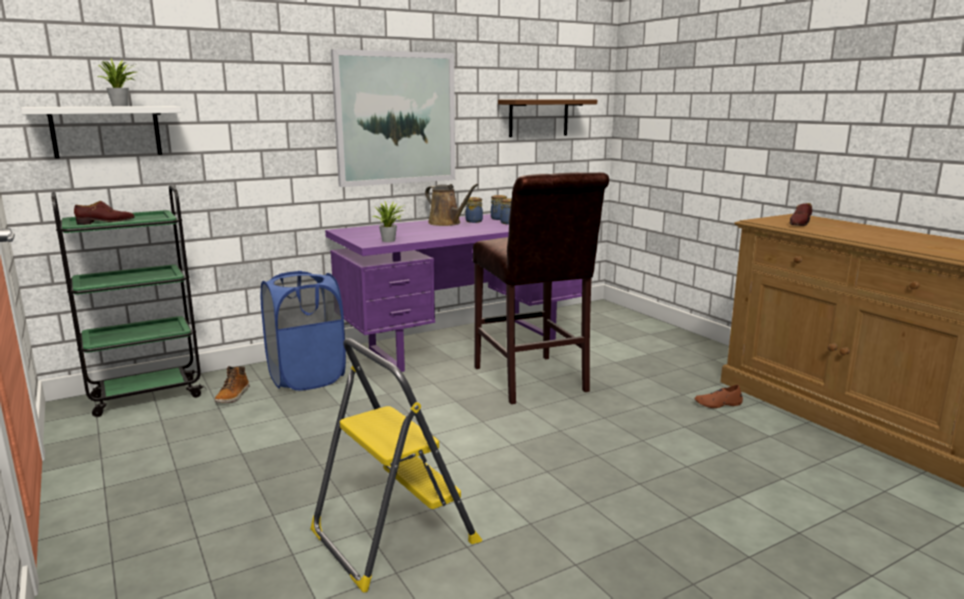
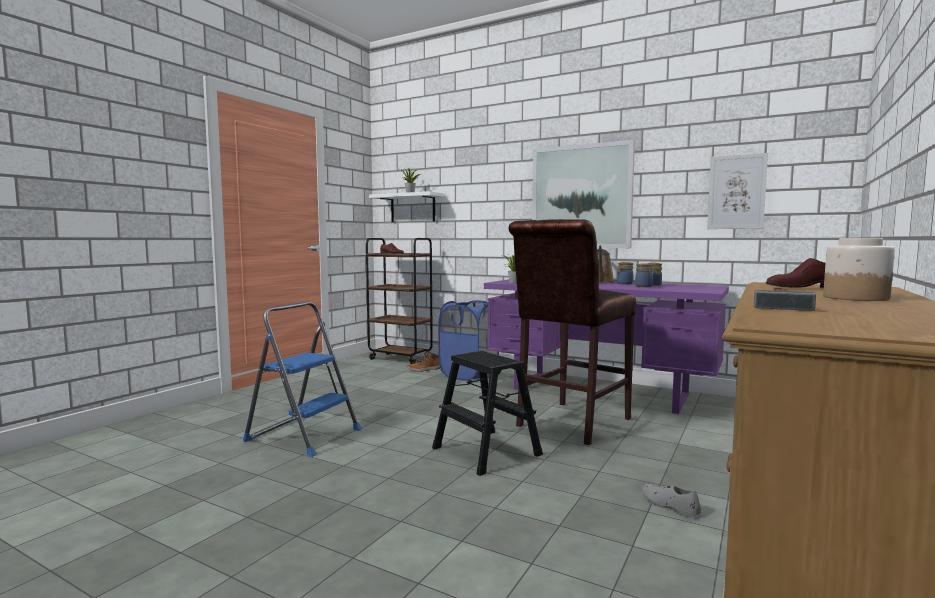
camera: 60 degrees right, 10 degrees down
(148, 396) = (401, 359): green cart -> brown cart
(388, 537) = (301, 434): yellow step ladder -> blue step ladder
(538, 118) = (736, 192): brown shelf -> picture
(563, 436) = (486, 451): none -> black step ladder
(718, 404) = (669, 505): brown shoe -> grey shoe
(869, 231) = (854, 298): none -> jar
(898, 244) = (779, 302): none -> hammer

